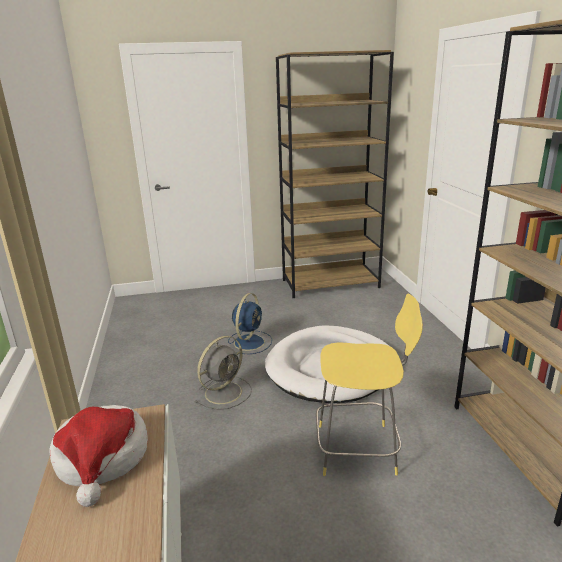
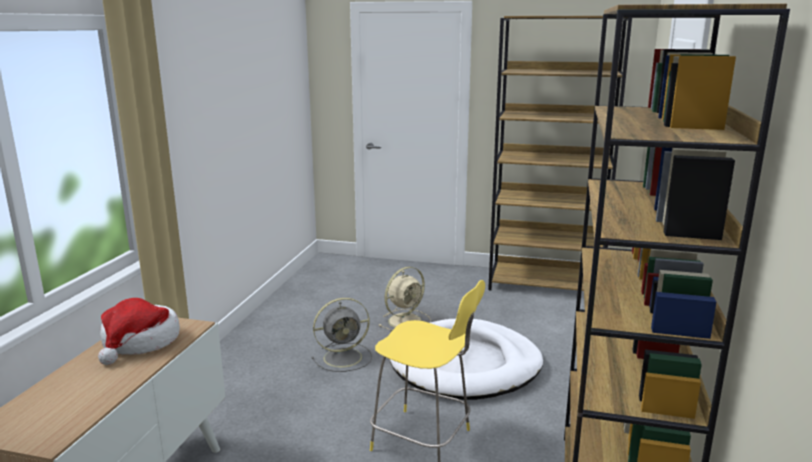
camera: 25 degrees right, 5 degrees down
(250, 342) = (406, 320): blue fan -> beige fan

